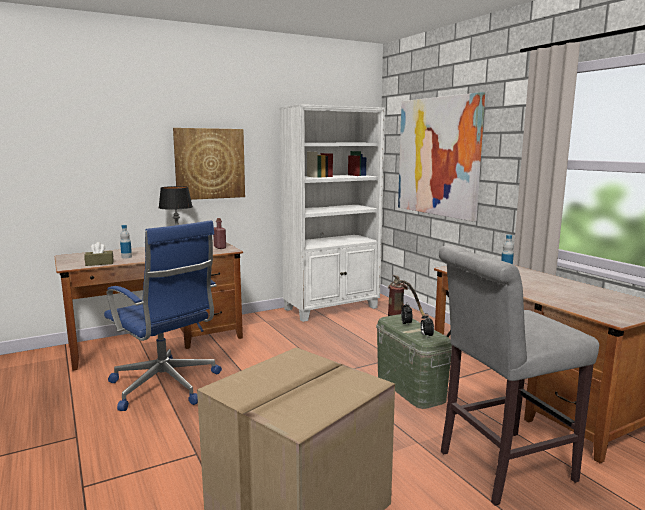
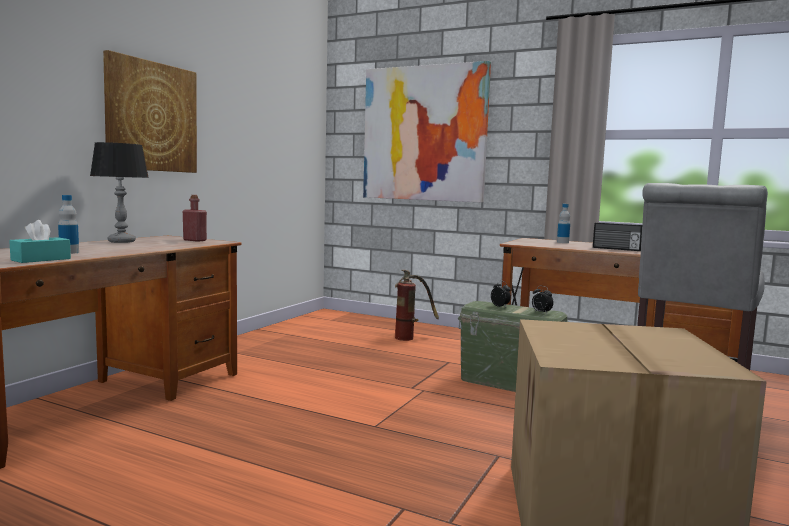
camera: 35 degrees left, 5 degrees down
(99, 263) = (41, 259): brown tissue box -> turquoise tissue box
(166, 386) = (219, 449): blue office chair -> none
(332, 308) = (300, 329): white bookcase -> none
(529, 286) = (616, 249): none -> radio

